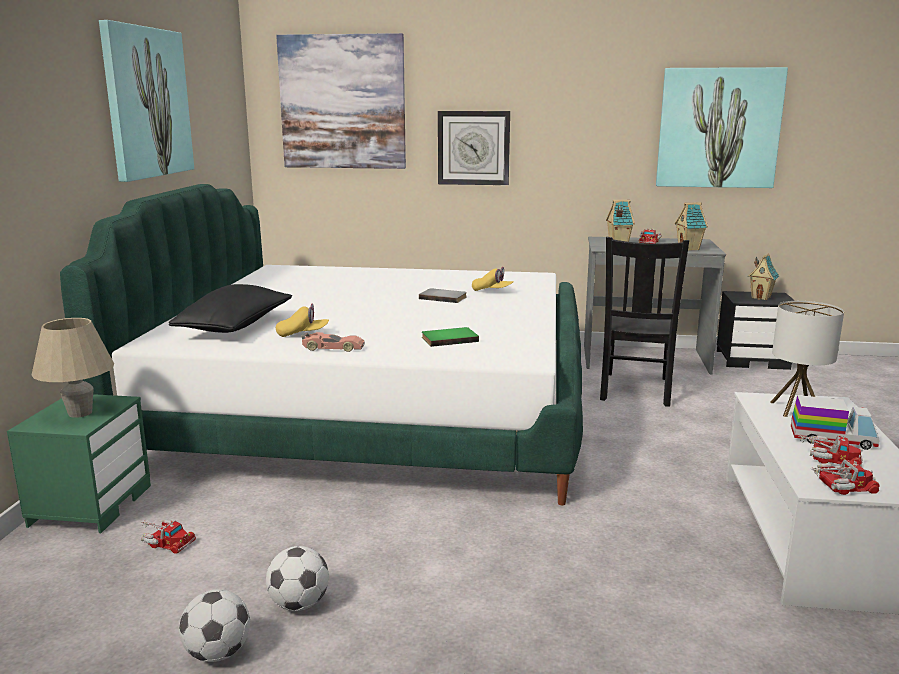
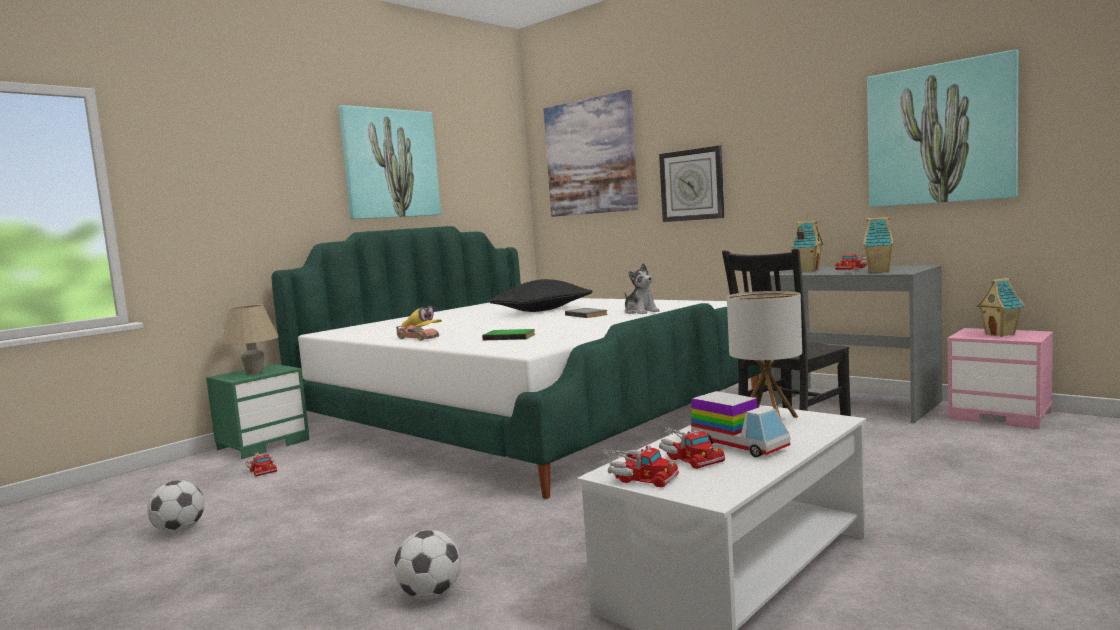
camera: 35 degrees right, 10 degrees down
(235, 327) = (395, 326): black pillow -> black pillow (543, 310)
(299, 604) = (262, 517): football -> football (430, 595)
(492, 291) = (640, 312): yellow cap -> plush toy
(753, 360) = (1001, 415): black nightstand -> pink nightstand

